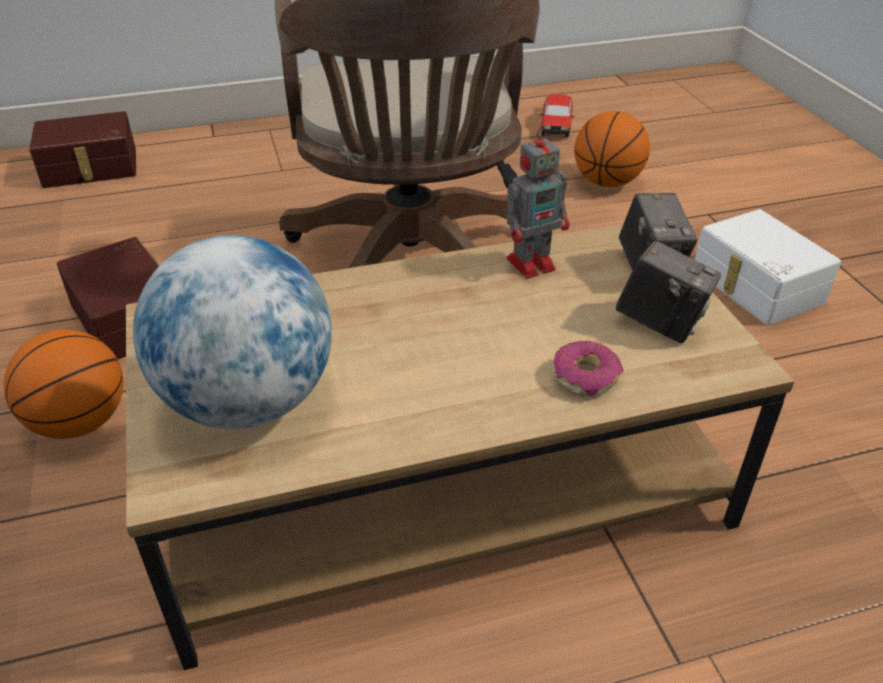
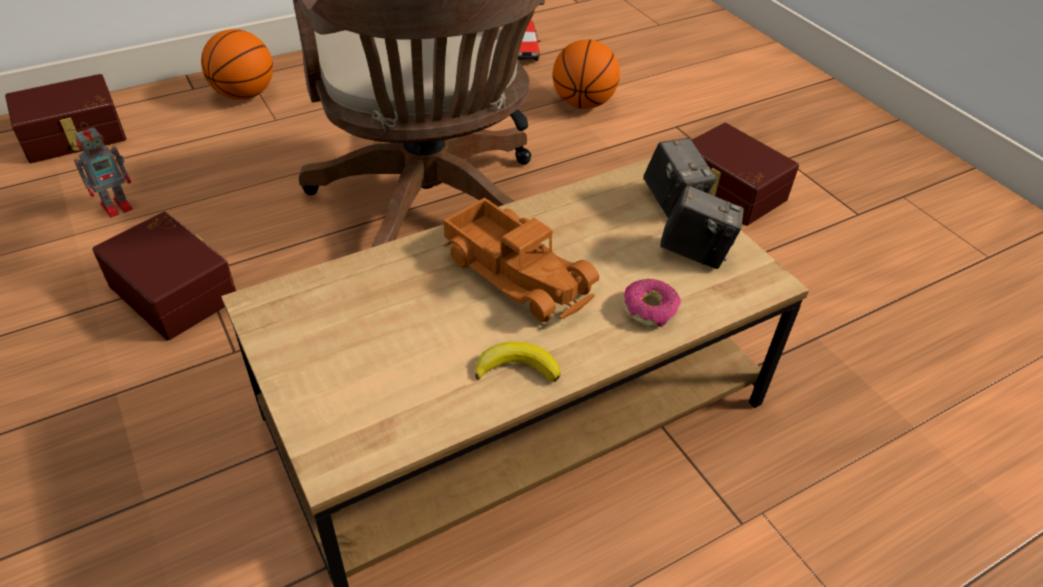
camera: 15 degrees left, 5 degrees up
(80, 422) = (162, 403): basketball -> basketball (244, 94)
(249, 402) = (375, 375): globe -> none
(407, 417) = (517, 368): none -> banana
(445, 319) = (518, 272): none -> toy truck
(533, 263) = (575, 209): toy robot -> toy robot (118, 206)
(755, 286) = (729, 191): white storage box -> brown storage box

